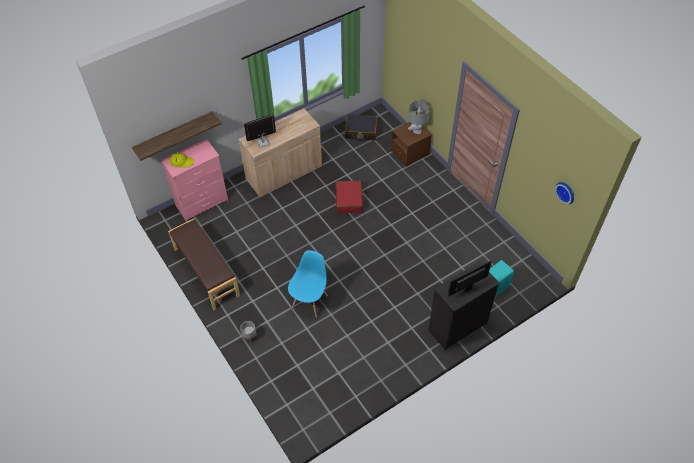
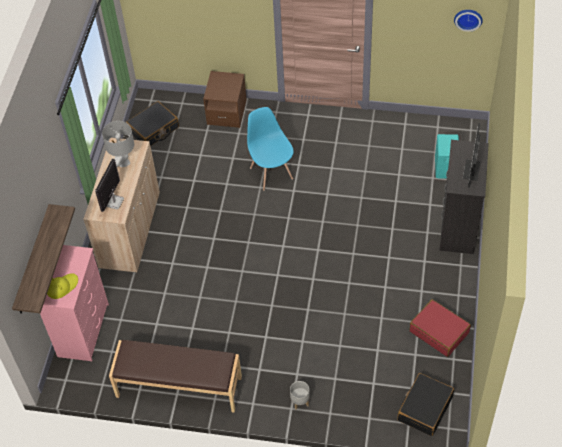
camera: 45 degrees left, 0 degrees up
(305, 405) = (424, 408): none -> black suitcase
(310, 301) = (312, 320): blue chair -> blue chair (271, 173)
(349, 201) = (228, 202): red suitcase -> red suitcase (439, 332)
(417, 131) = (227, 81): grey table lamp -> grey table lamp (124, 163)

